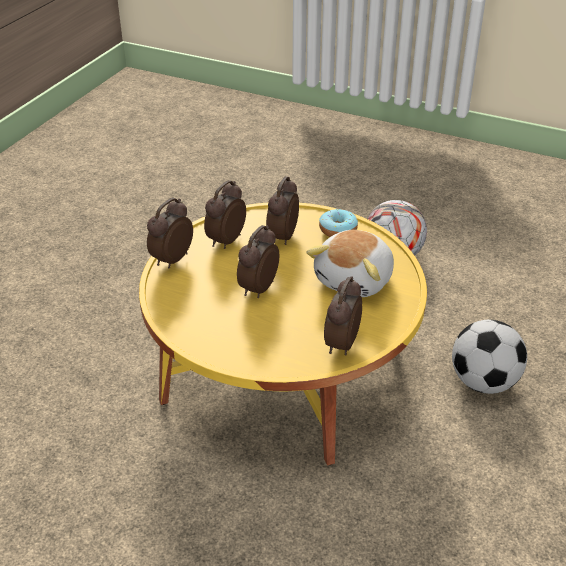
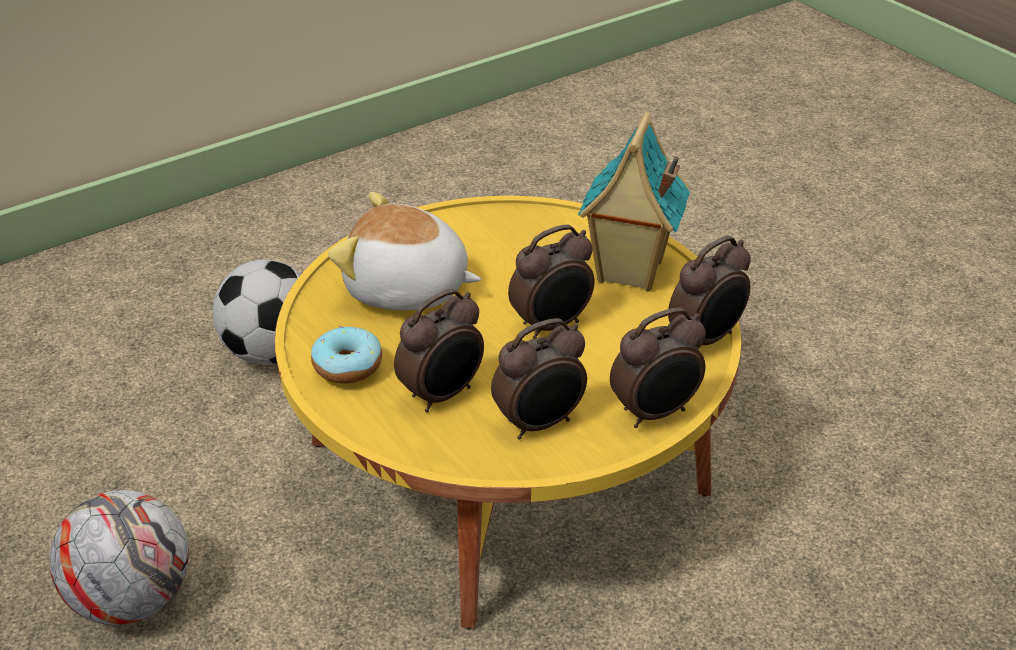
camera: 150 degrees left, 0 degrees up
(237, 338) = (628, 273): none -> toy house
(340, 344) = (511, 220): alarm clock -> alarm clock (706, 339)
(355, 280) = (406, 289): plush toy -> plush toy turned 135 degrees counterclockwise

